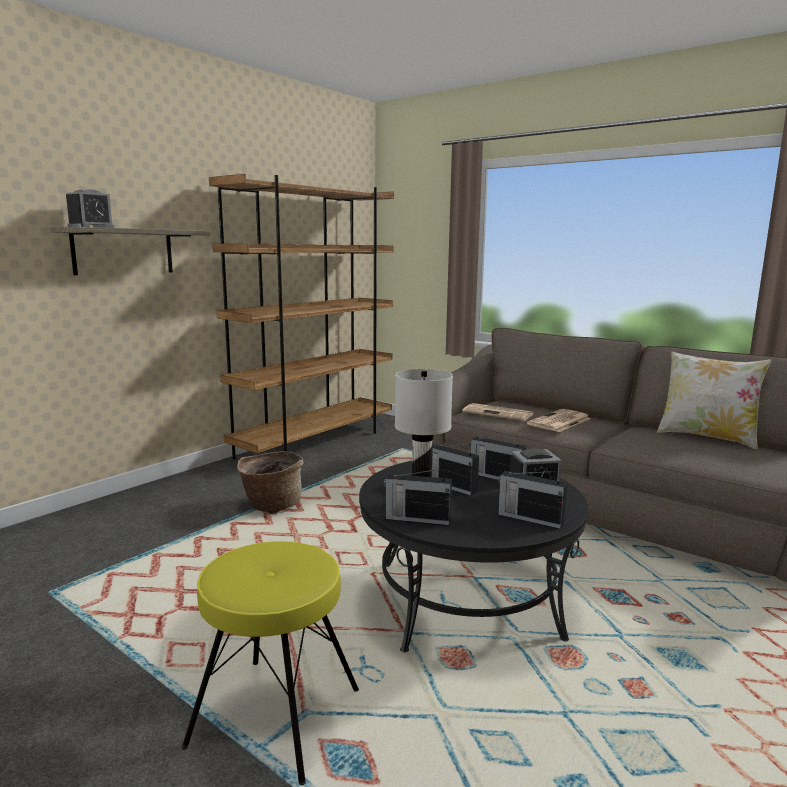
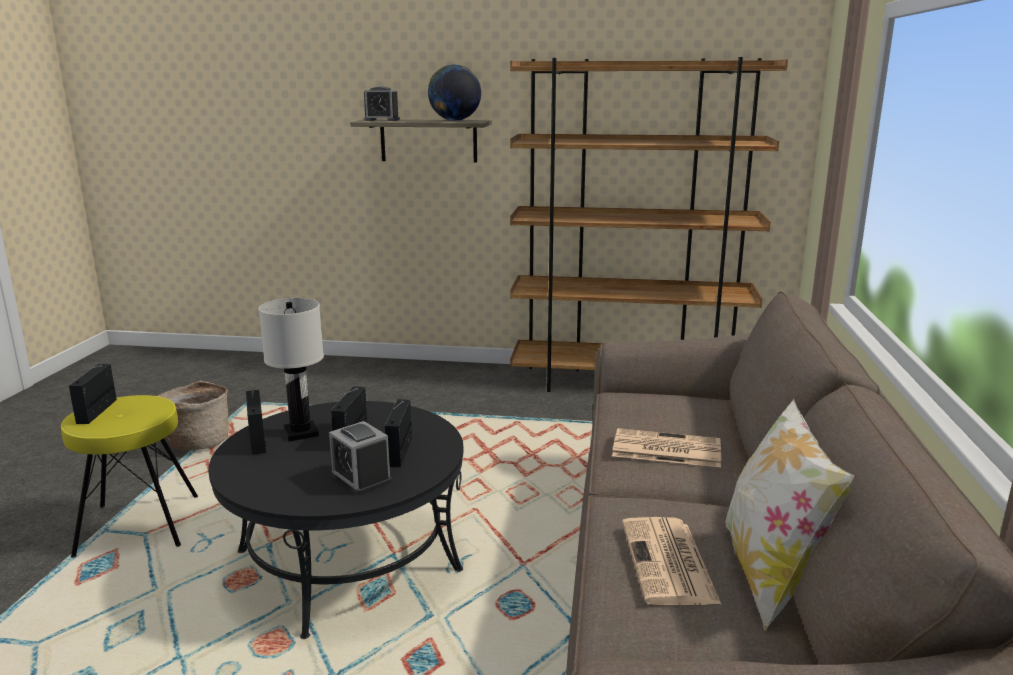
camera: 60 degrees right, 5 degrees up
(169, 229) = (455, 121): none -> globe
(271, 506) = (449, 417): basket -> basket (197, 442)
(499, 413) = (645, 409): newspaper -> newspaper (669, 563)
(529, 518) = (291, 486): radio -> radio (98, 410)

